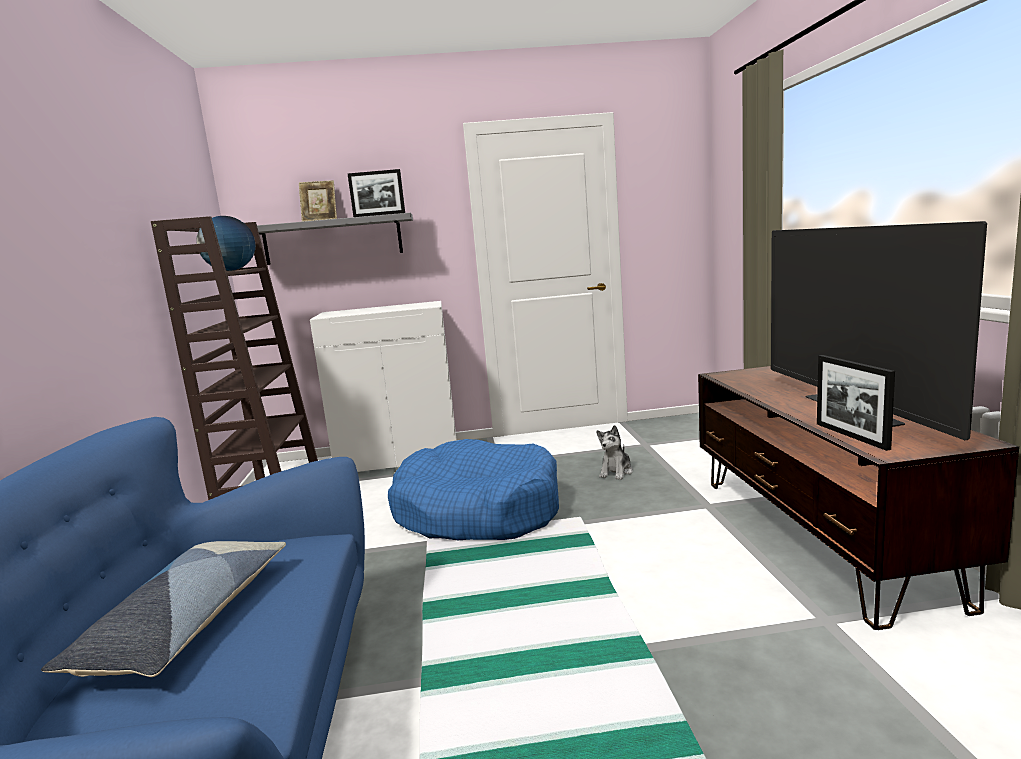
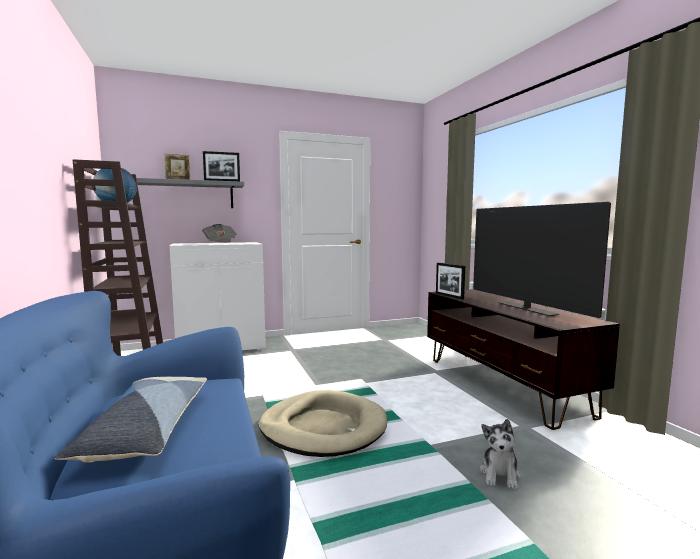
camera: 15 degrees left, 5 degrees down
(385, 308) = (220, 243): none -> newspaper
(477, 511) = (291, 377): blue dog bed -> none
(493, 601) = (323, 428): none -> beige dog bed
(616, 472) = (373, 354): plush toy -> plush toy (500, 474)
(851, 436) = (535, 319): picture frame -> picture frame (449, 296)

